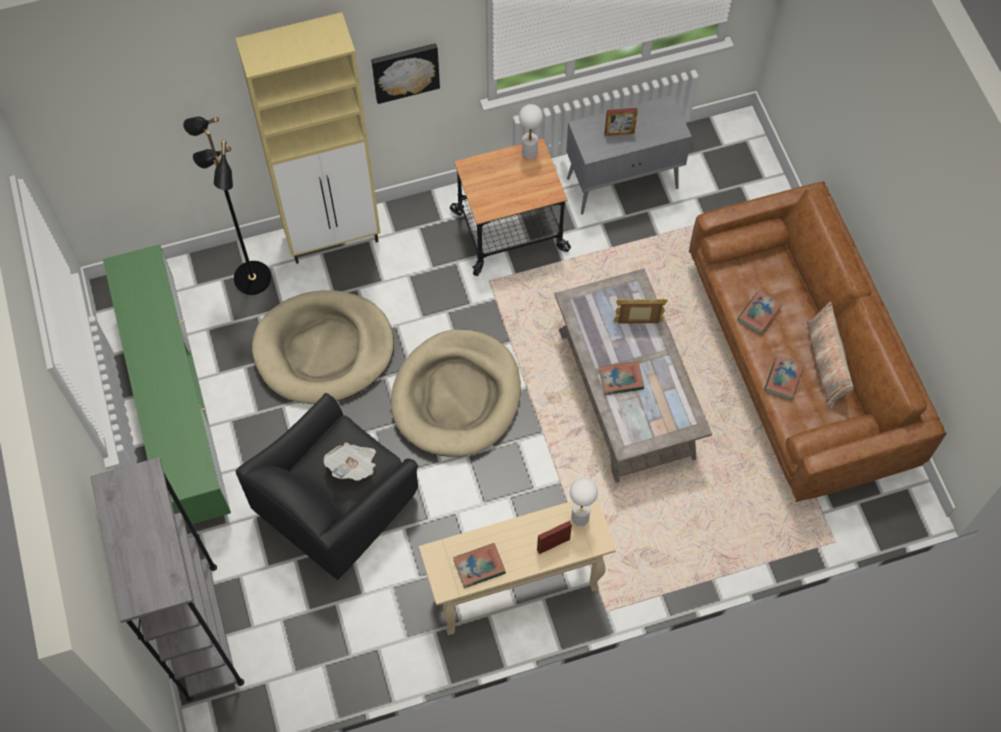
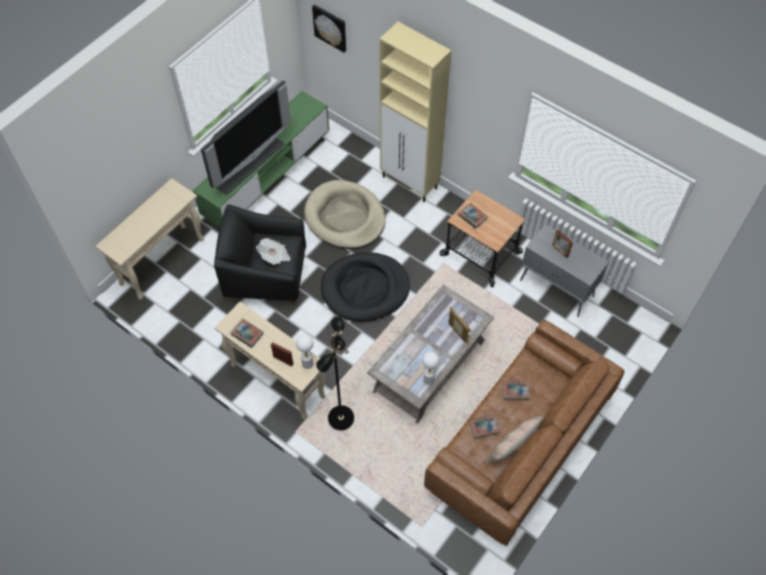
camera: 55 degrees right, 5 degrees down
(170, 405) = (247, 162): none -> television
(201, 631) = (163, 261): grey bookcase -> beige console table
(251, 279) = (359, 164): black floor lamp -> black floor lamp (340, 417)
(405, 71) = (476, 117): picture -> picture (330, 27)
(456, 396) = (365, 289): beige dog bed -> black dog bed
(529, 152) = (510, 218): white table lamp -> white table lamp (428, 379)
(621, 380) = (416, 345): book -> book (472, 217)

